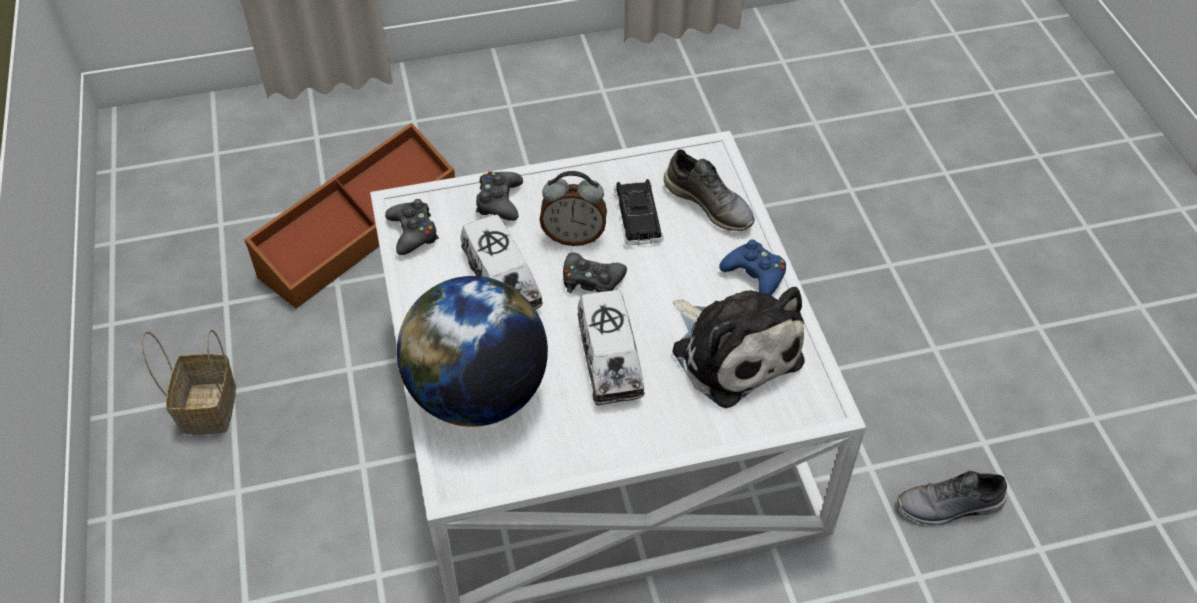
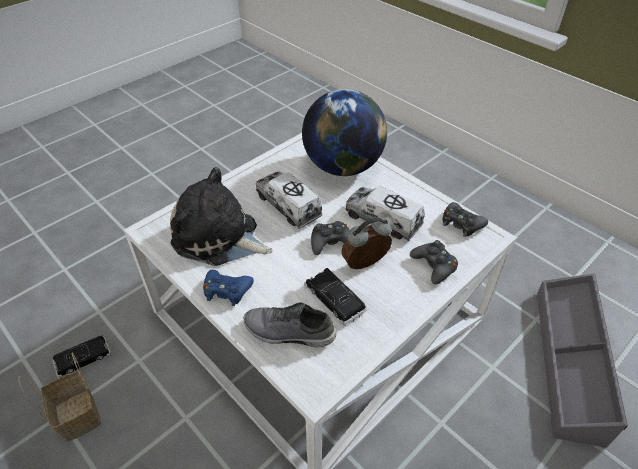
camera: 150 degrees right, 5 degrees down
(207, 406) = (511, 229): basket -> basket (79, 416)
(358, 230) = (570, 362): brown storage box -> grey storage box
(949, 507) = (83, 358): grey shoe -> black toy car

